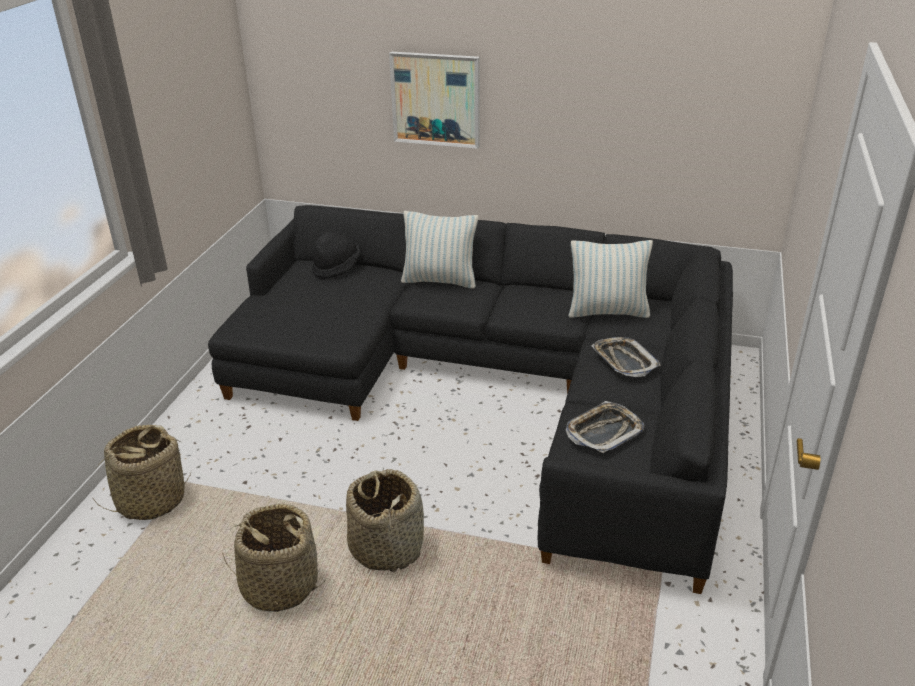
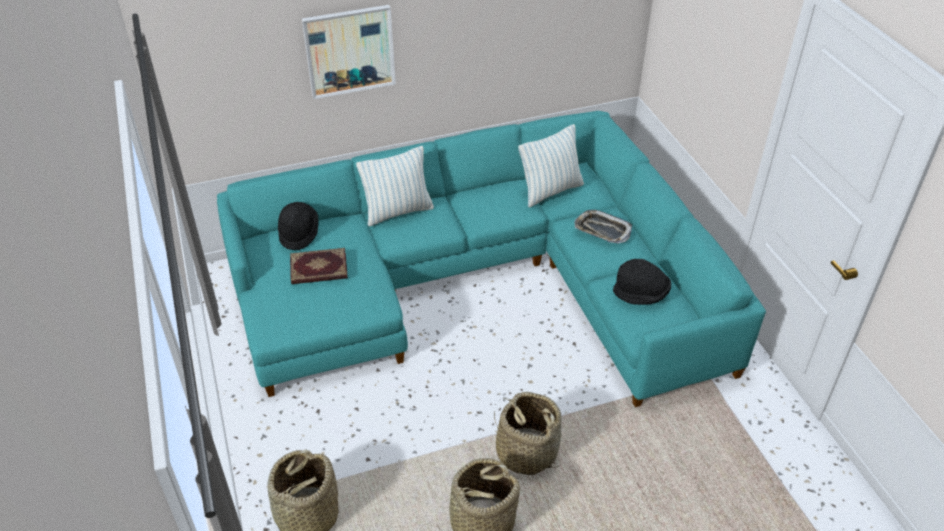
camera: 35 degrees left, 10 degrees up
(321, 297) = (319, 269): none -> book
(497, 387) = (480, 283): black sofa -> turquoise sofa
(604, 432) = (641, 294): tray -> black hat

